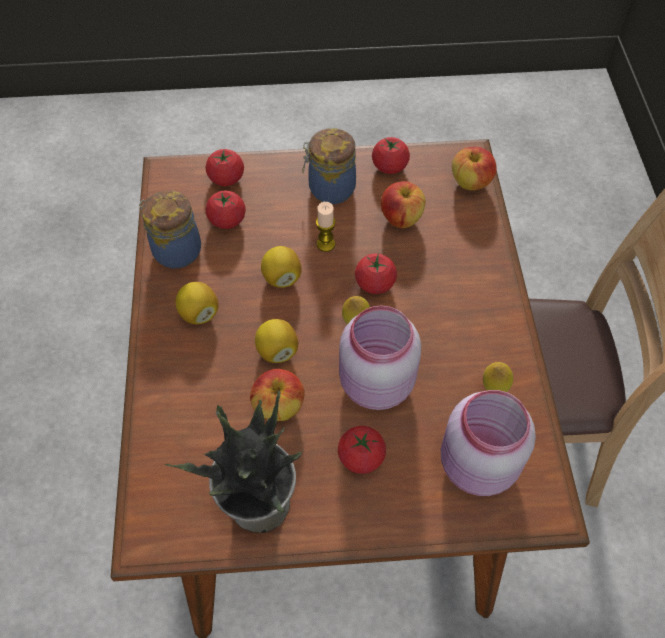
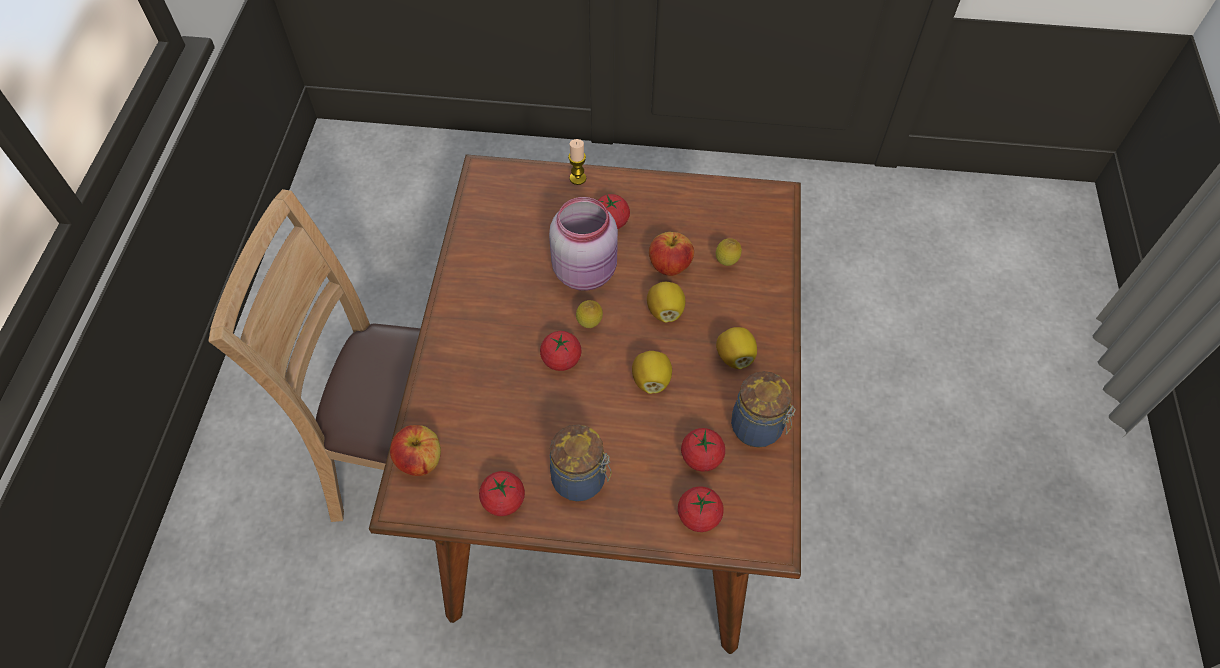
camera: 170 degrees left, 0 degrees up
(258, 505) = (694, 204): potted plant -> none
(325, 244) = (600, 410): candle -> candle (577, 178)
(401, 218) = (513, 428): apple -> none
(475, 465) = (526, 204): pink jar -> none
(494, 389) = (488, 253): lemon -> lemon (726, 263)

